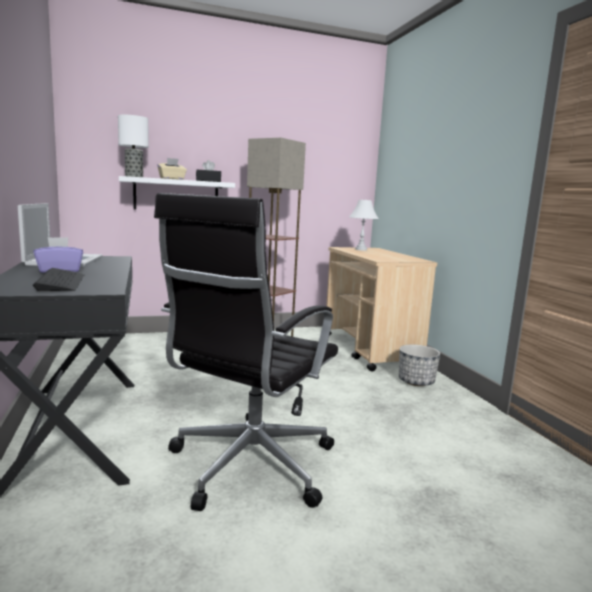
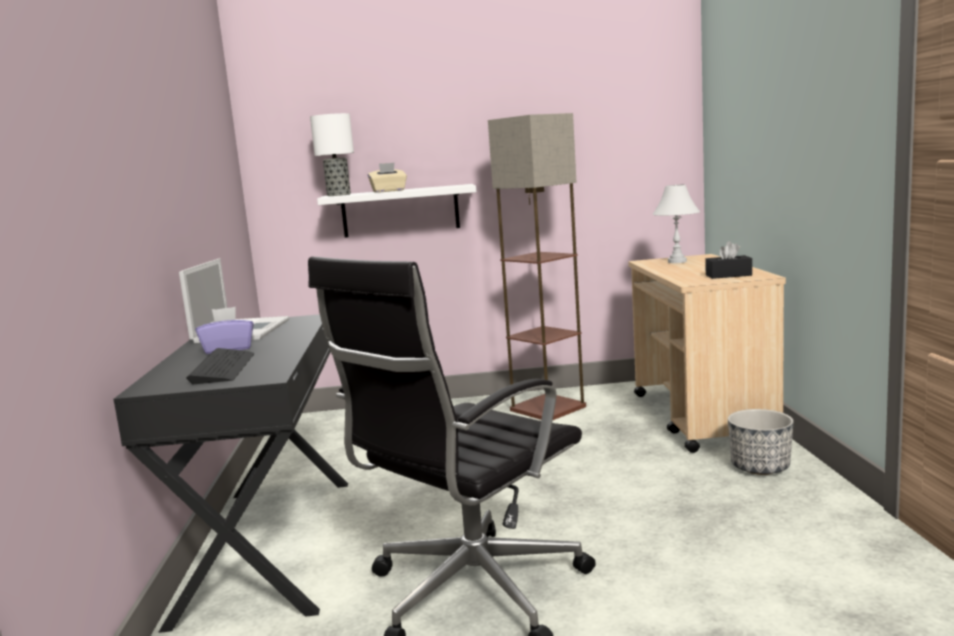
camera: 15 degrees right, 0 degrees up
(208, 181) = (439, 187): black tissue box -> black tissue box (728, 275)

